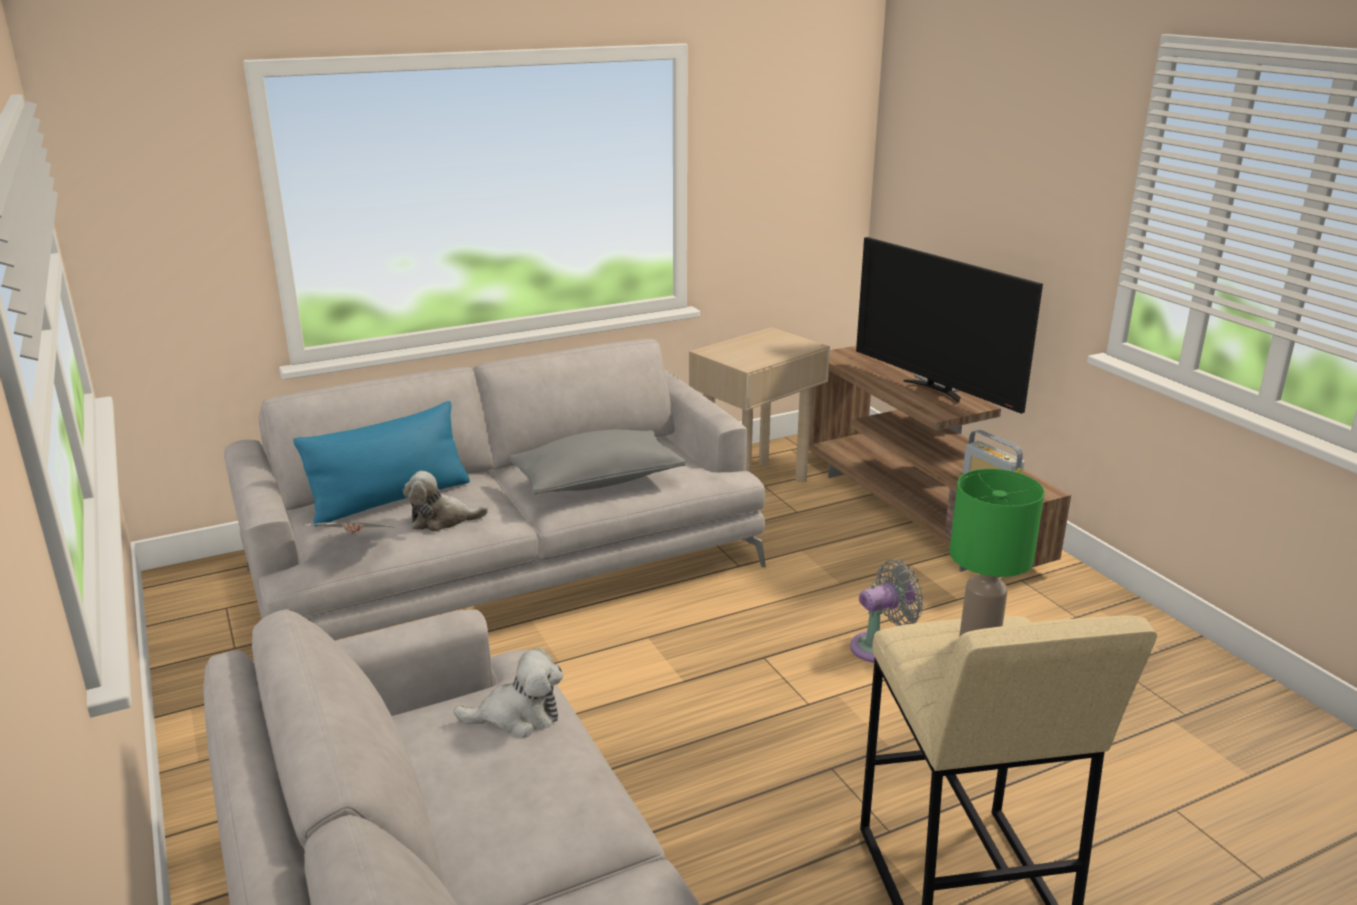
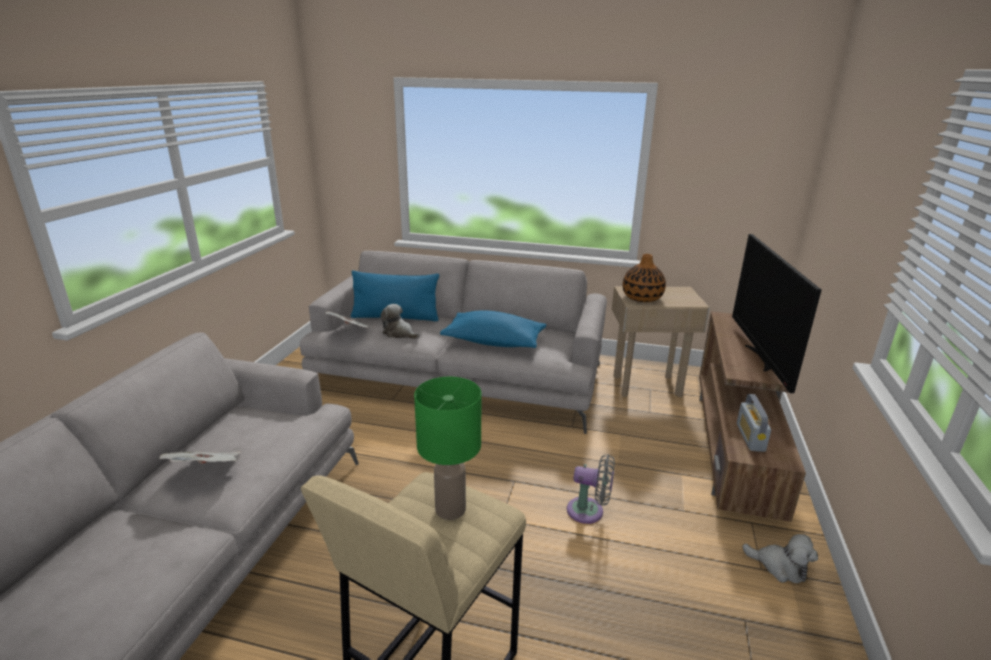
camera: 40 degrees right, 0 degrees up
(514, 811) = (208, 471): none -> newspaper
(518, 716) = (280, 432): plush toy -> plush toy (780, 567)
(597, 482) = (494, 342): grey pillow -> blue pillow
(745, 356) = (642, 297): none -> vase

